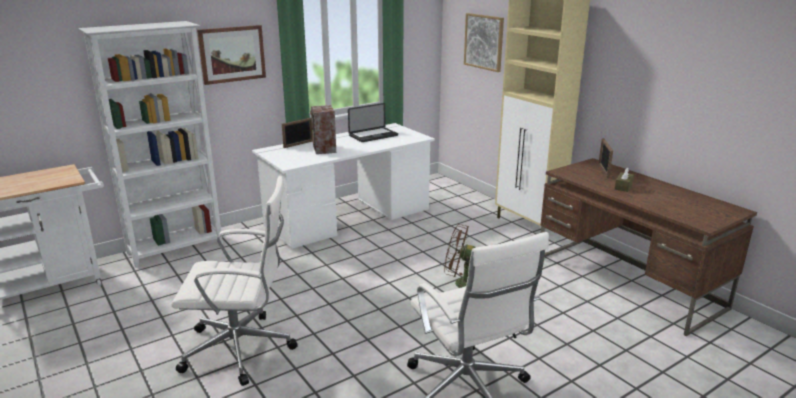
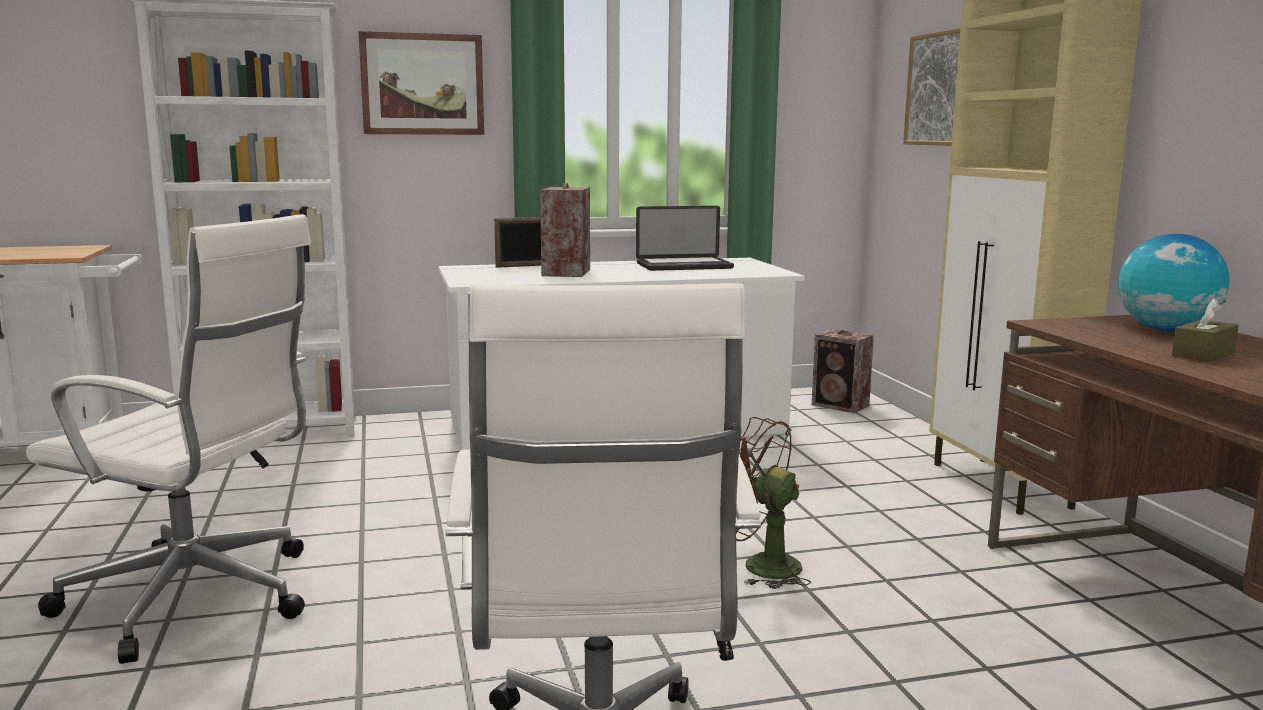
camera: 20 degrees right, 10 degrees down
(440, 188) = (841, 405): none -> speaker
(603, 171) = (1166, 330): picture frame -> globe

